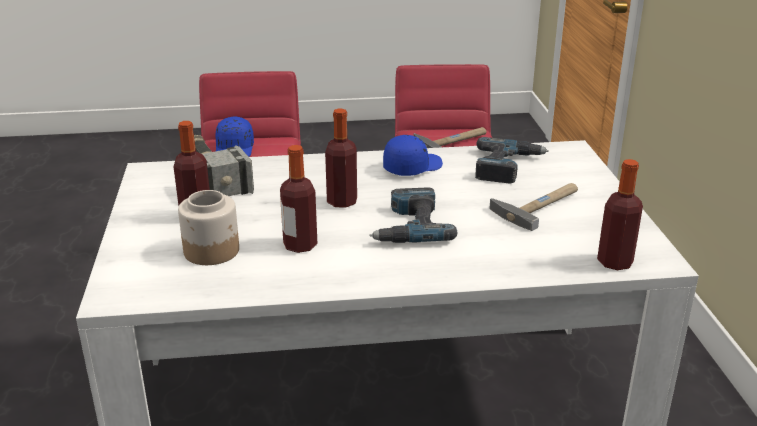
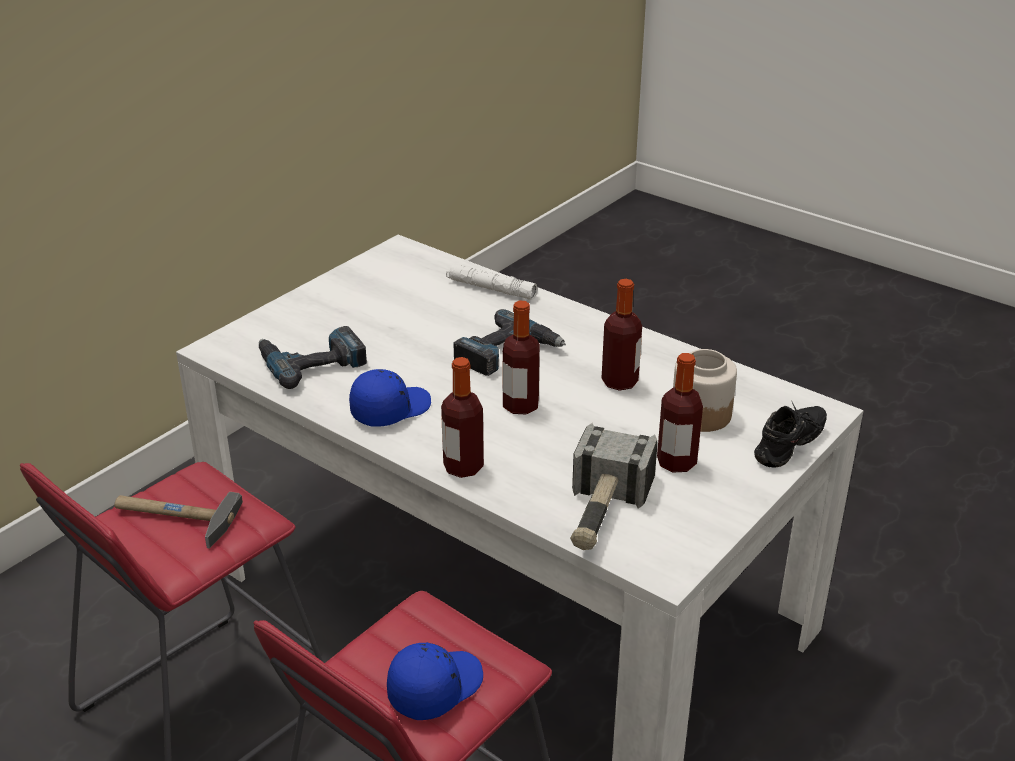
camera: 135 degrees left, 5 degrees up
(119, 260) = (792, 447): none -> black shoe
(412, 167) = (390, 409): blue cap -> blue cap turned 135 degrees clockwise
(518, 266) = (491, 289): none -> white flashlight
(539, 205) = (375, 317): hammer -> none
(614, 262) = (426, 261): bottle -> bottle (463, 467)

